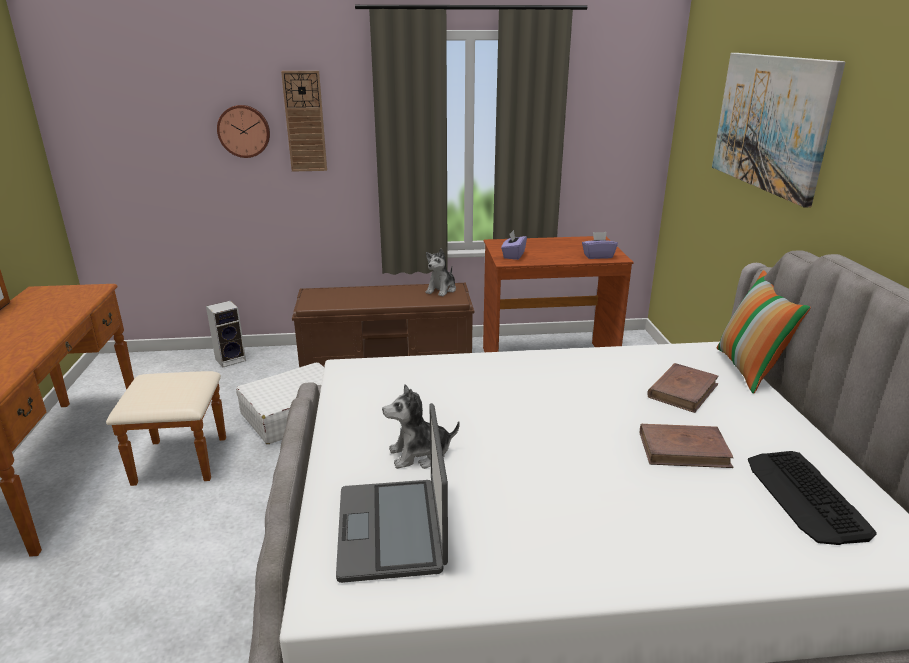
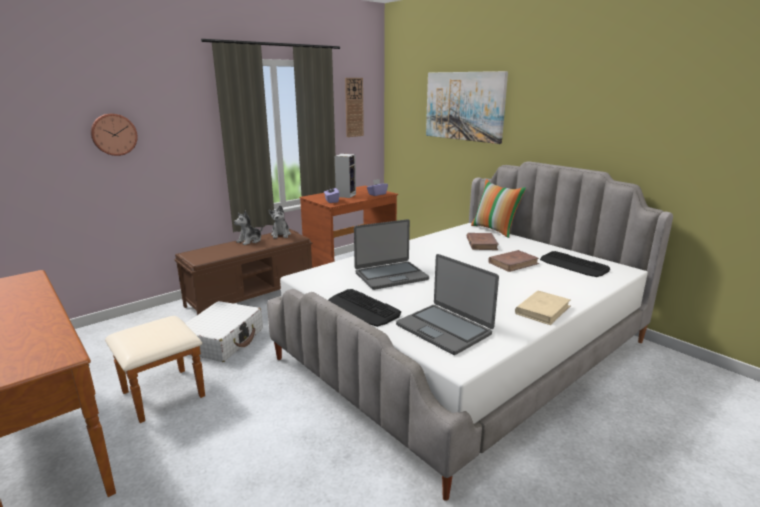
camera: 35 degrees left, 5 degrees down
(231, 359) = (121, 325): speaker -> speaker (346, 195)
(305, 122) = (163, 125): wall clock -> wall clock (354, 107)
(344, 446) = (363, 308): none -> keyboard
(420, 454) = (408, 299): plush toy -> plush toy (250, 241)
(454, 405) = (391, 276): none -> laptop
(596, 567) = (542, 310): none -> beige book

